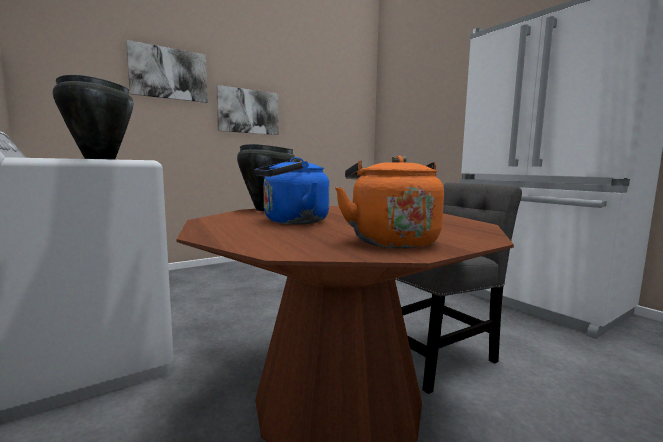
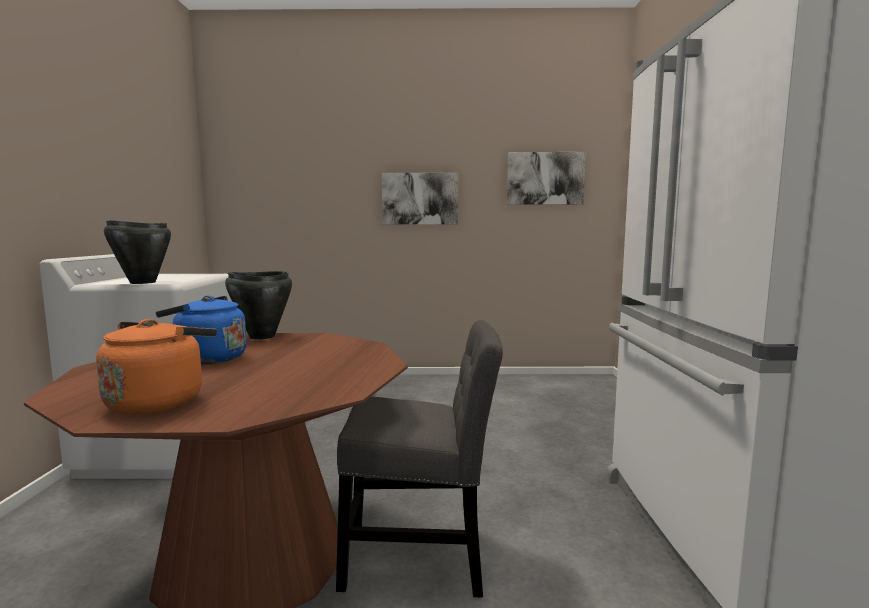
camera: 35 degrees right, 0 degrees up
(169, 74) = (332, 168): picture -> picture (545, 178)

